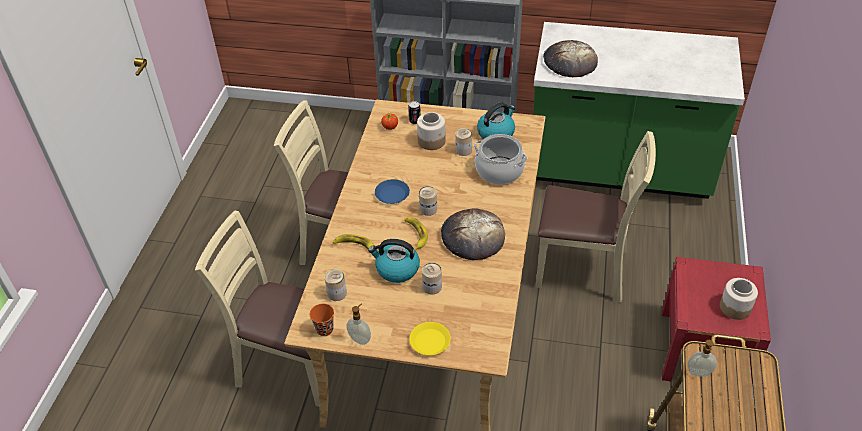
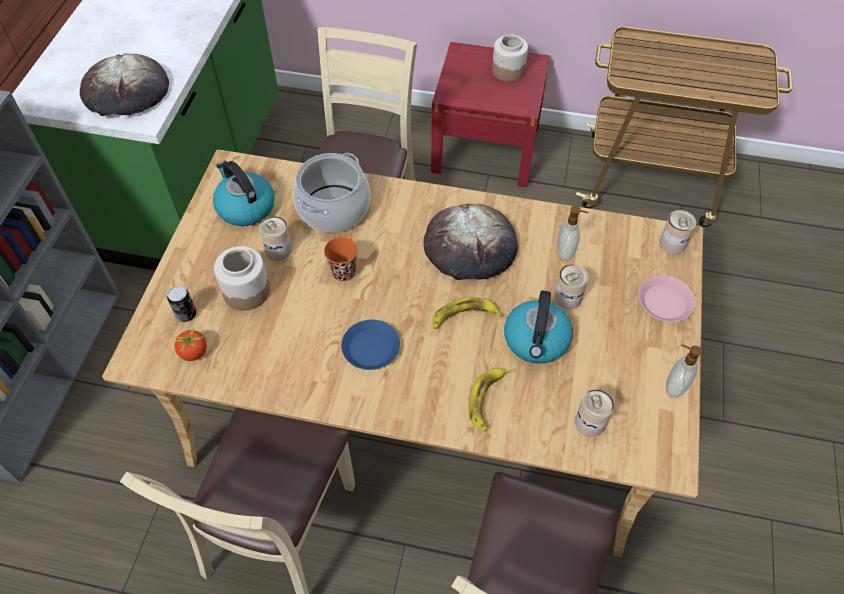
camera: 90 degrees left, 10 degrees up
(324, 329) = (663, 436): orange cup -> orange cup (343, 272)
(428, 209) = (409, 299): can -> can (672, 243)
(430, 341) = (664, 302): yellow plate -> pink plate
(699, 373) = (651, 80): soap dispenser -> soap dispenser (566, 252)

